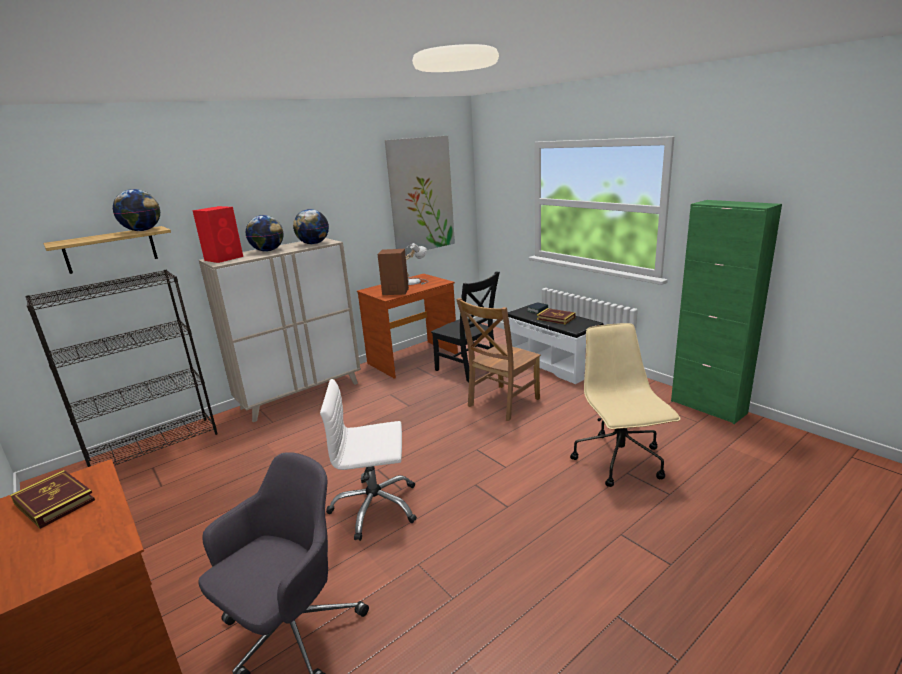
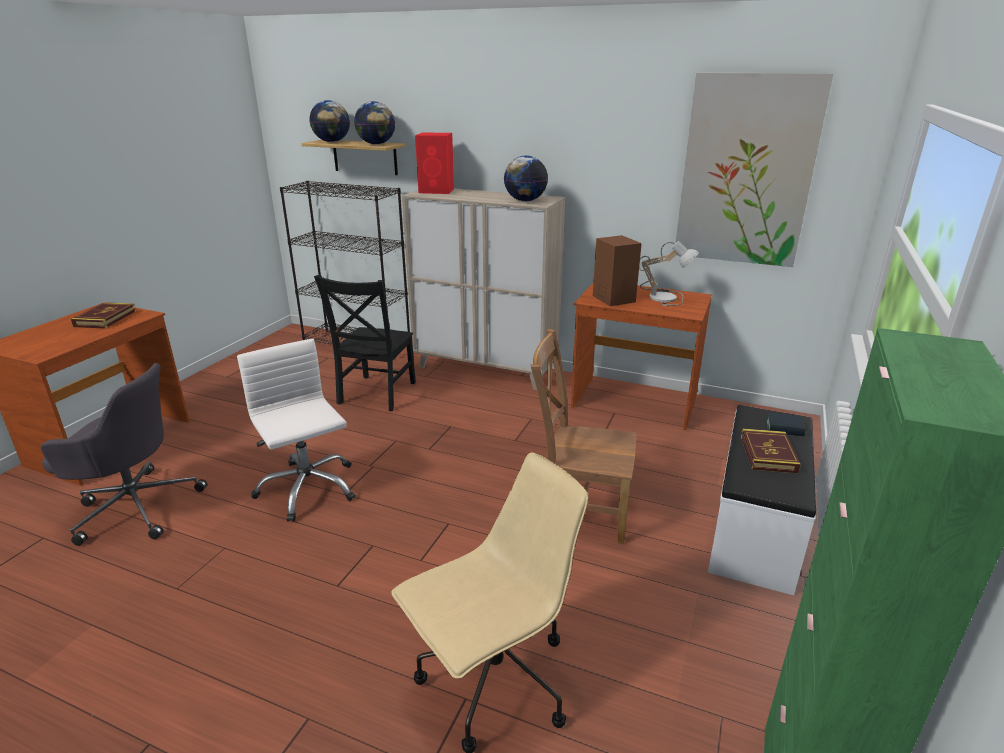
camera: 60 degrees right, 5 degrees up
(268, 251) = (478, 195): globe -> globe (332, 142)
(468, 369) = (649, 453): black chair -> black chair (375, 394)

